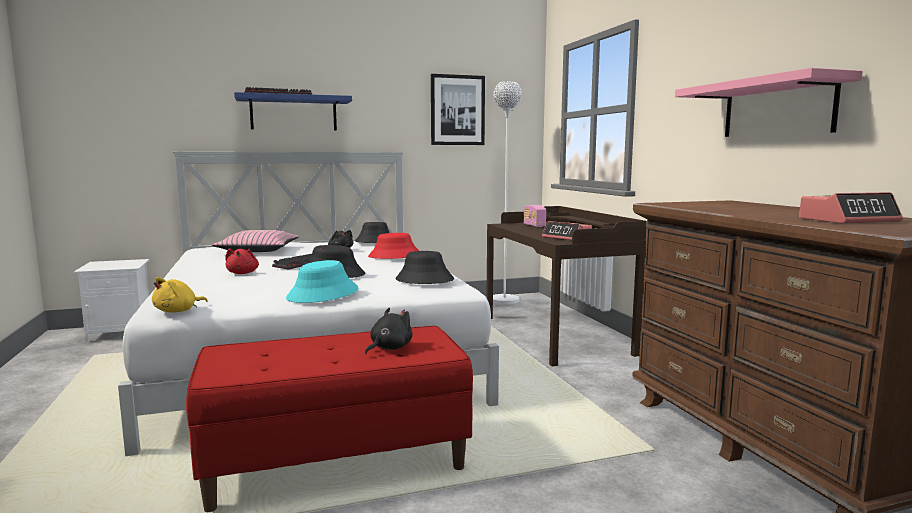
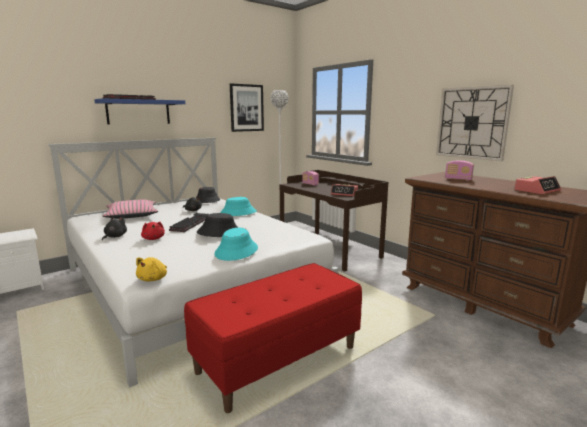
camera: 20 degrees left, 5 degrees up
(389, 348) = (307, 284): black plush toy -> black plush toy (114, 236)
(395, 256) = (238, 213): red hat -> turquoise hat
(424, 280) = (283, 231): black hat -> none
(727, 206) = (458, 179): none -> radio
(777, 108) = (472, 123): pink shelf -> wall clock

